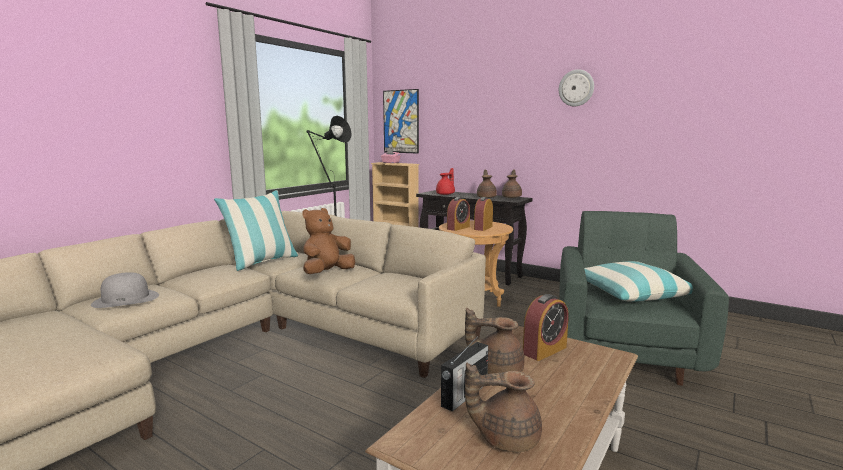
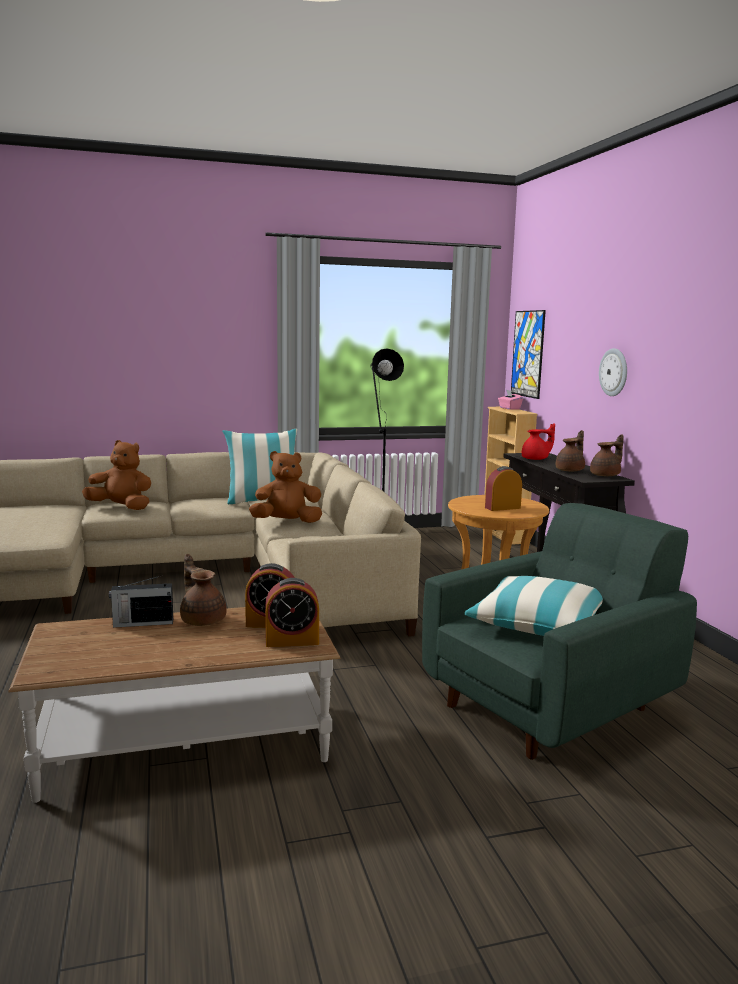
camera: 40 degrees right, 0 degrees up
(126, 299) = (121, 507): grey hat -> brown plush toy
(458, 228) = (473, 502): alarm clock -> alarm clock (292, 641)
(505, 438) = (101, 650): brown teapot -> none
(576, 88) = (694, 317): wall clock -> wall clock (614, 372)

